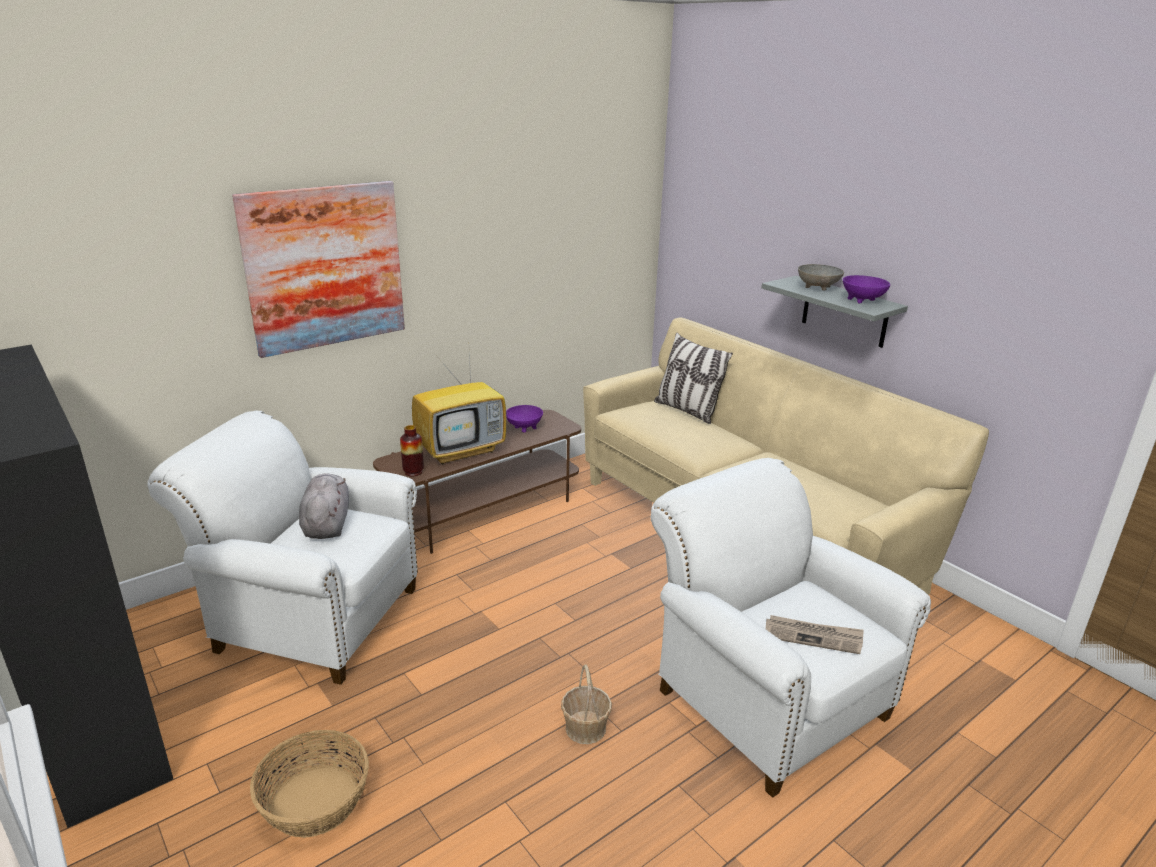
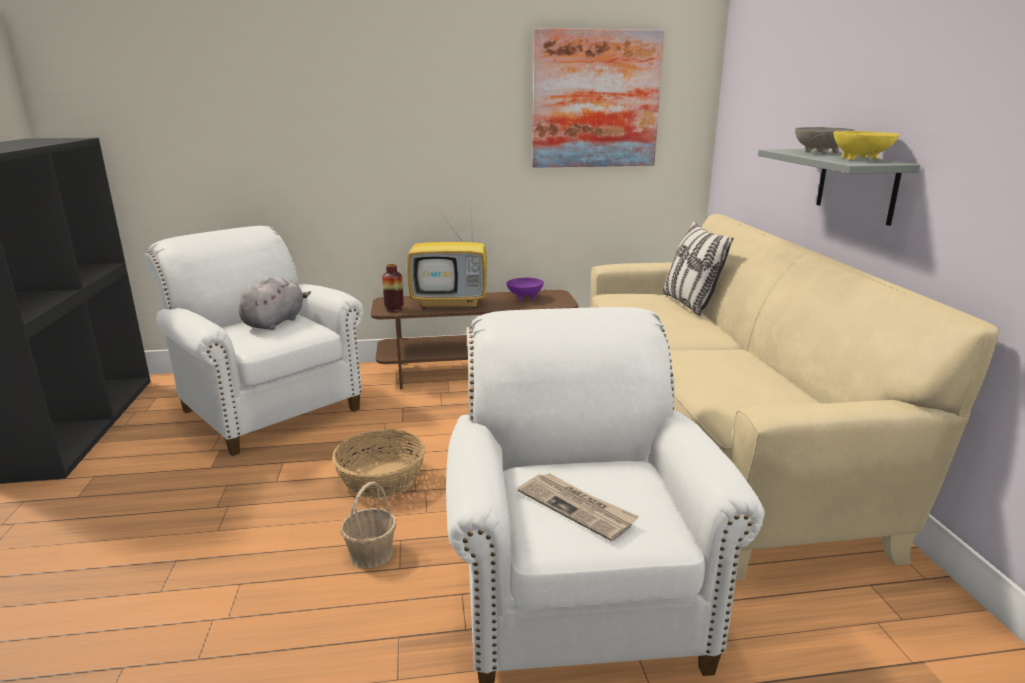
camera: 30 degrees right, 5 degrees down
(315, 800) = (121, 526): basket -> basket (381, 479)
(325, 267) = (343, 114): picture -> picture (595, 100)
(862, 301) = (860, 159): purple bowl -> yellow bowl

